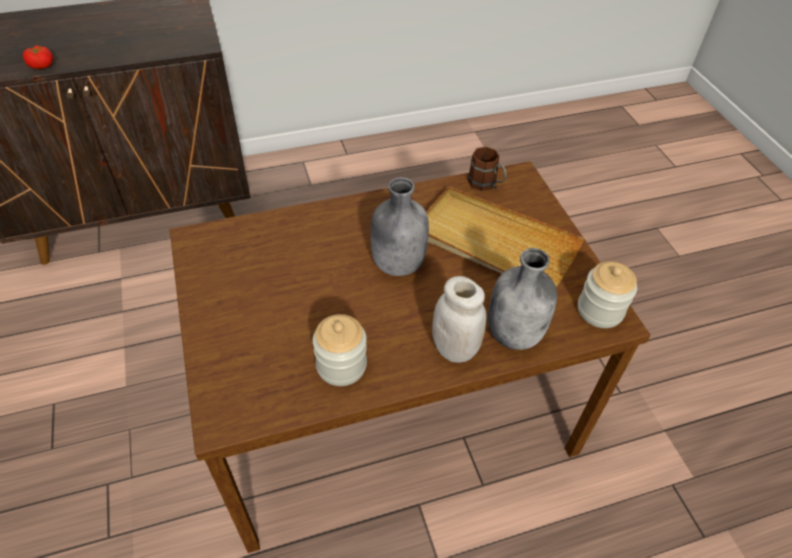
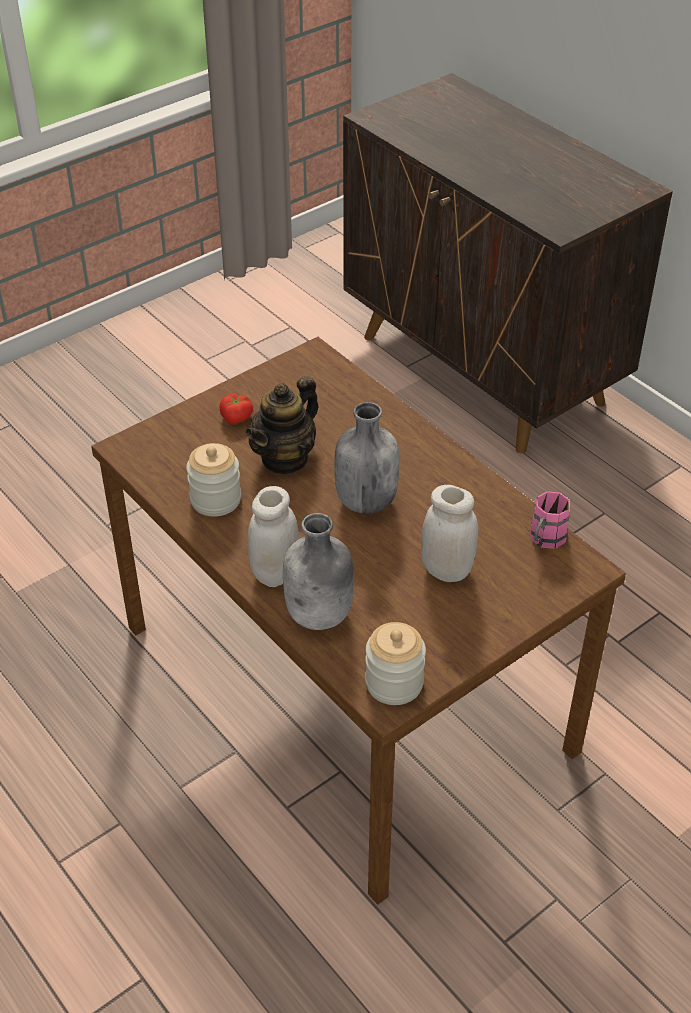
camera: 70 degrees right, 5 degrees down
(42, 65) = (439, 157): tomato -> tomato (237, 417)
(316, 299) = (285, 458): none -> teapot
(486, 185) = (544, 541): brown mug -> pink mug
(494, 243) = (446, 570): beige tray -> white jar

